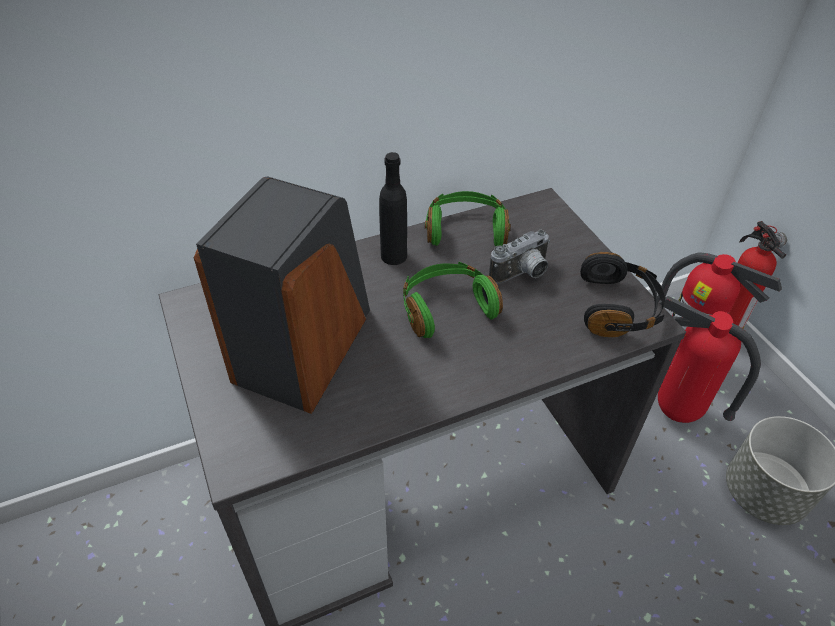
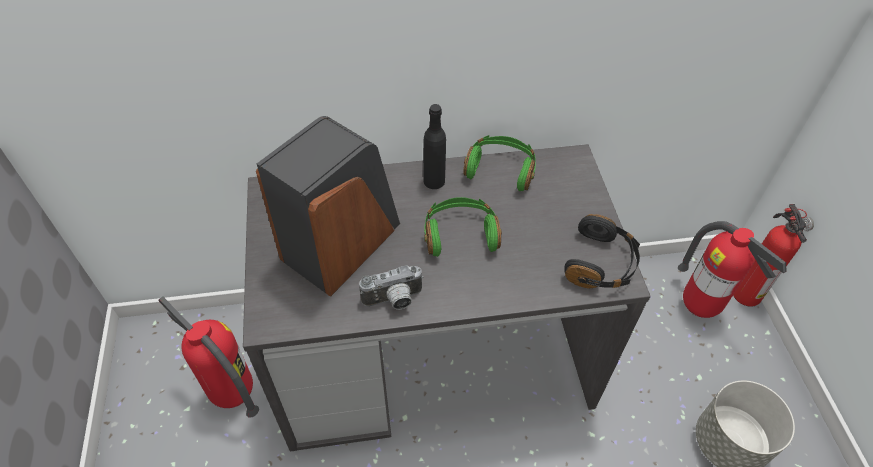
camera: 15 degrees right, 5 degrees up
(522, 275) = (532, 218): camera -> camera (394, 301)
(675, 413) = (675, 356): fire extinguisher -> fire extinguisher (232, 395)

